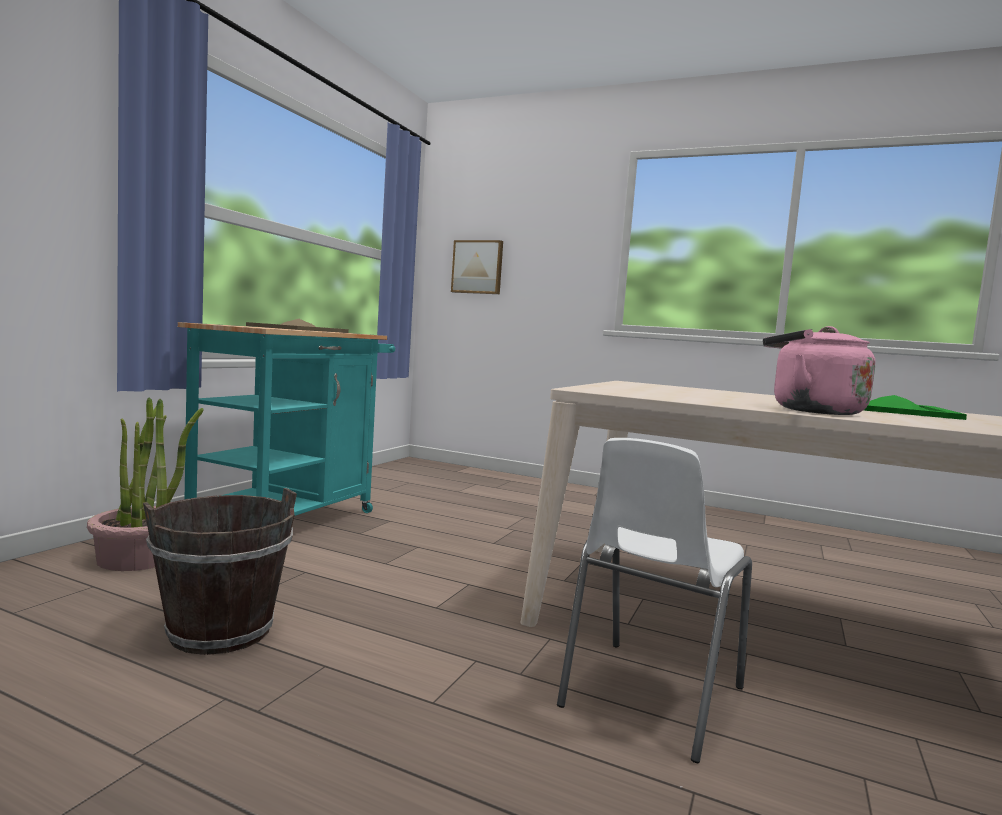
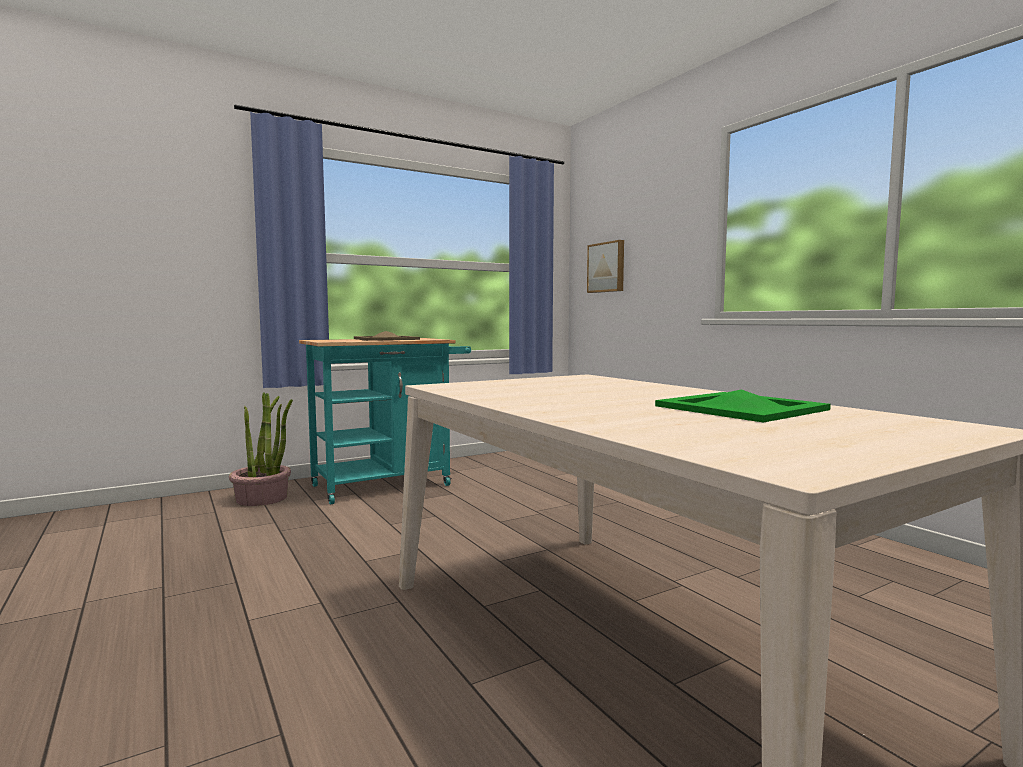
camera: 35 degrees right, 0 degrees up
(221, 631) = (224, 549): brown bucket -> none
(648, 698) = (382, 663): white chair -> none
(810, 411) = (556, 408): pink kettle -> none

